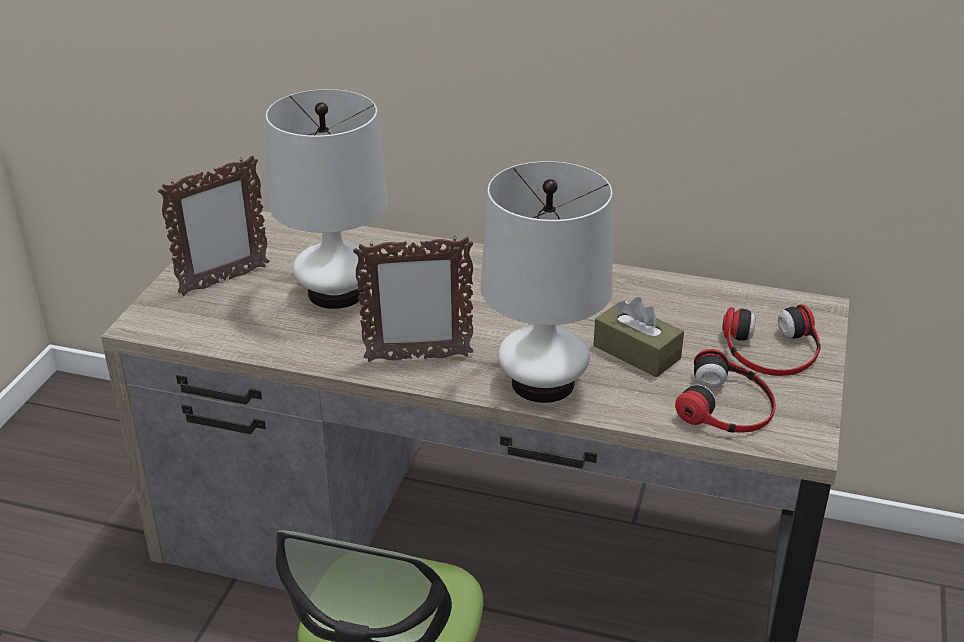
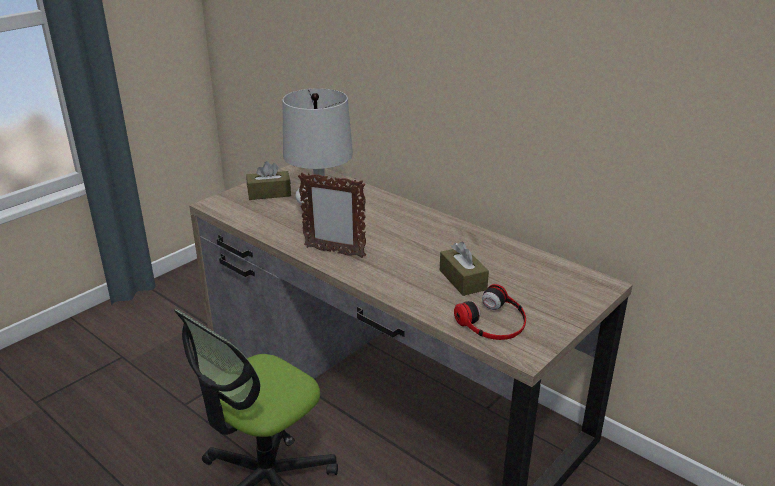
camera: 25 degrees right, 5 degrees down
(223, 281) = (269, 193): picture frame -> brown tissue box
(542, 383) = (392, 281): white table lamp -> none
(771, 350) = (551, 300): headphones -> none

